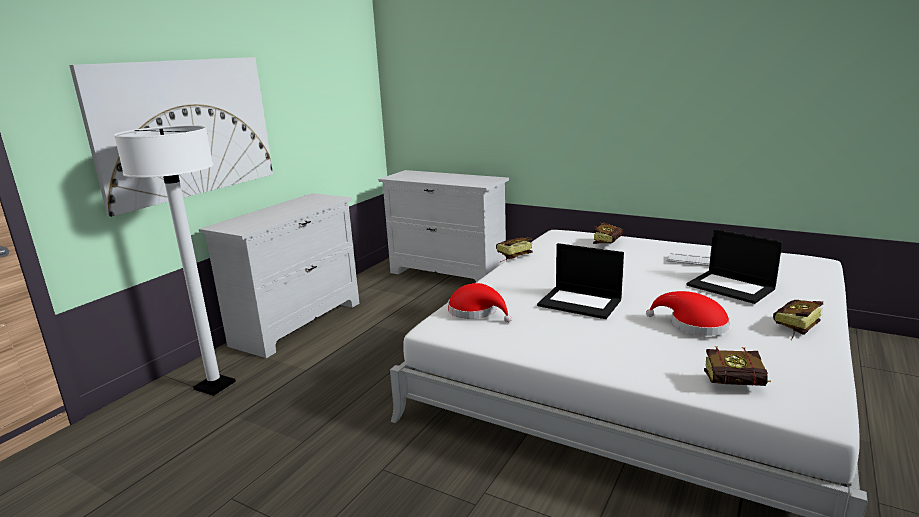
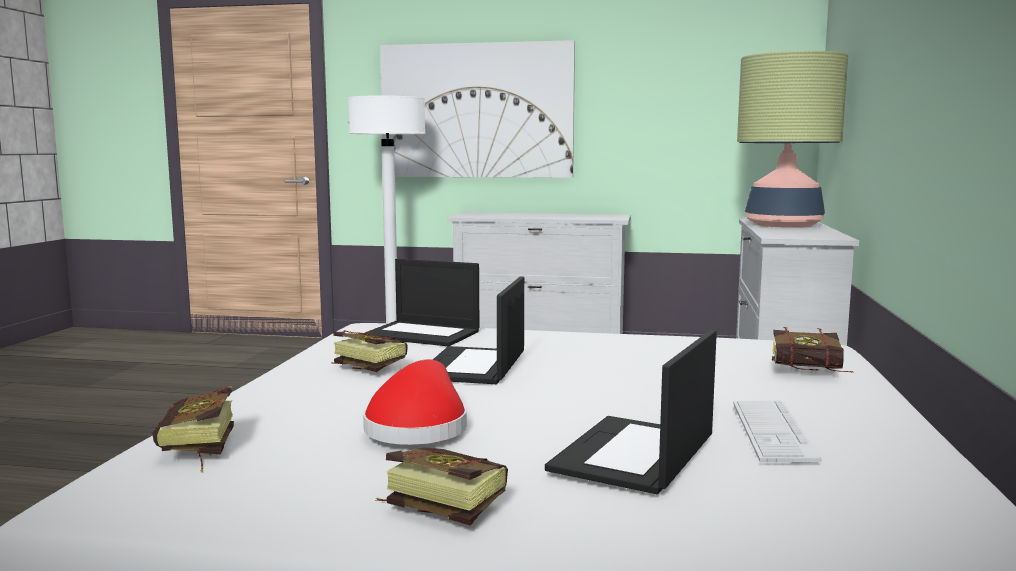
camera: 70 degrees right, 10 degrees down
(427, 177) = (783, 225): none -> table lamp
(476, 311) = (423, 334): red hat -> laptop
(511, 256) = (649, 332): book -> book (365, 367)

